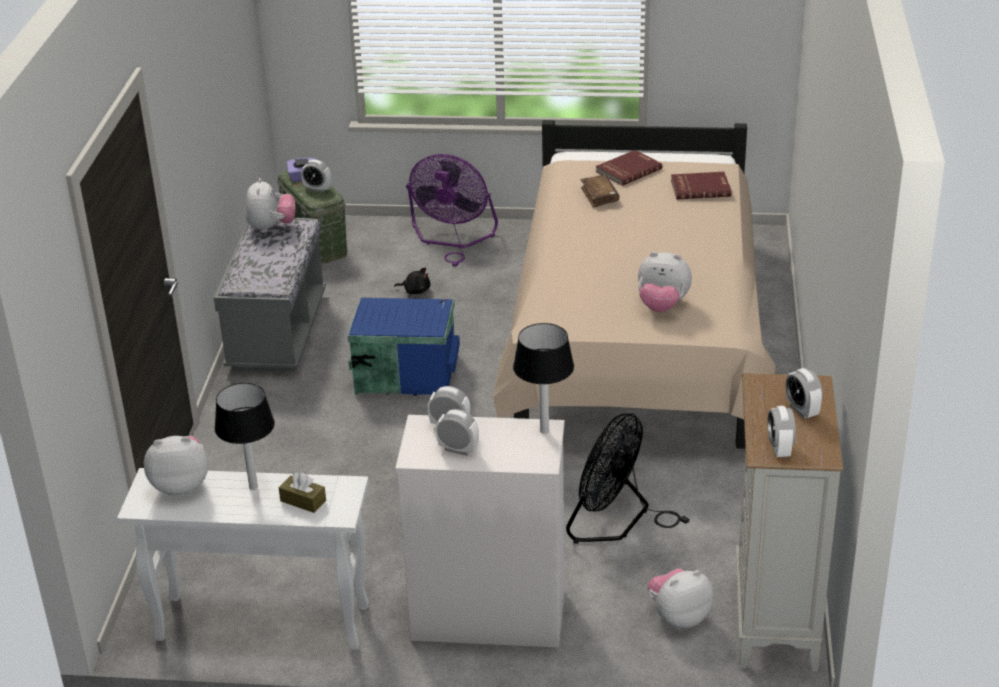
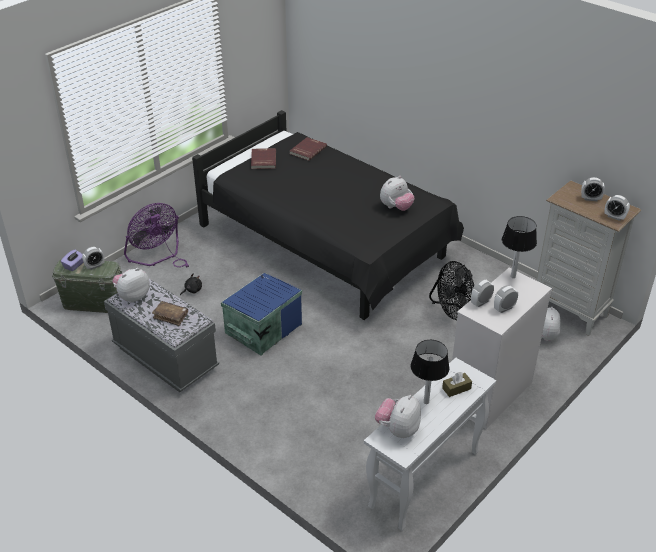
camera: 55 degrees left, 5 degrees up
(271, 227) = (133, 296): plush toy -> plush toy turned 75 degrees counterclockwise
(599, 196) = (275, 178): brown book -> brown book (171, 316)
(636, 340) = (327, 244): beige bed -> black bed

